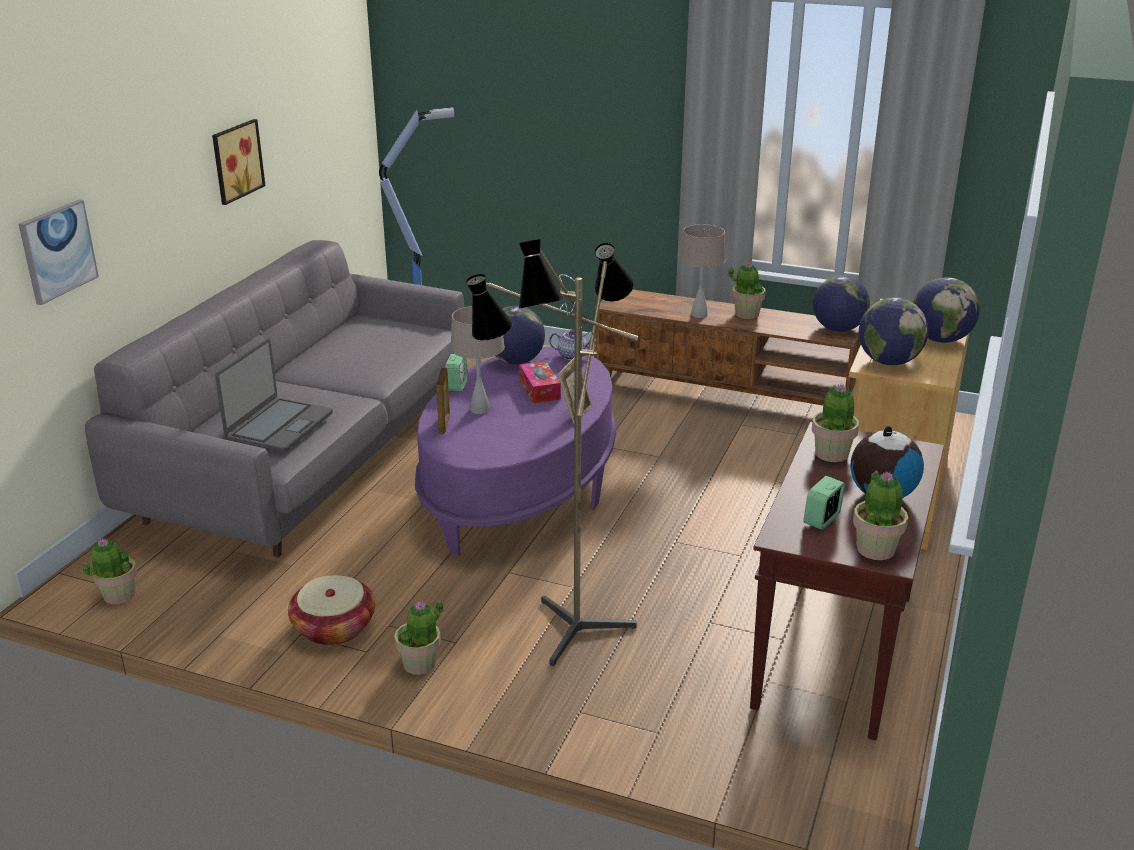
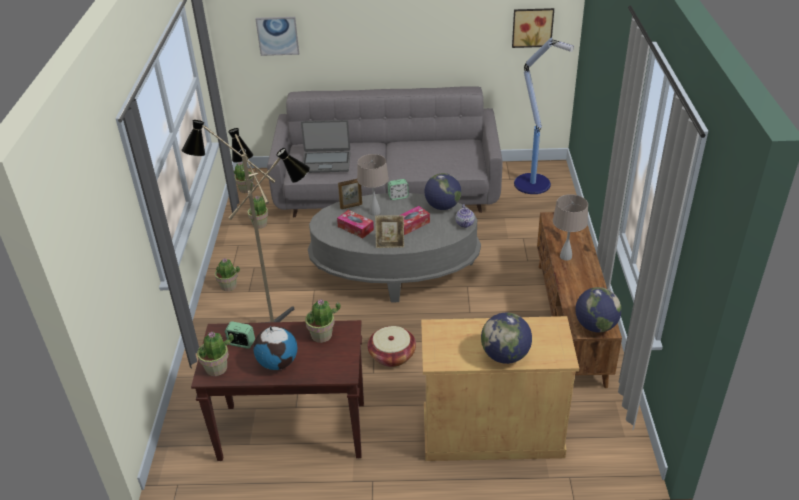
camera: 70 degrees right, 10 degrees up
(235, 161) = (419, 25): picture -> picture (532, 27)
(334, 628) = (245, 252): basket -> basket (392, 355)
(508, 431) = (355, 228): none -> tissue box
(520, 491) = (395, 270): purple coffee table -> grey coffee table
(746, 314) = (585, 277): potted plant -> potted plant (260, 224)
(888, 362) = (447, 335): globe -> none

